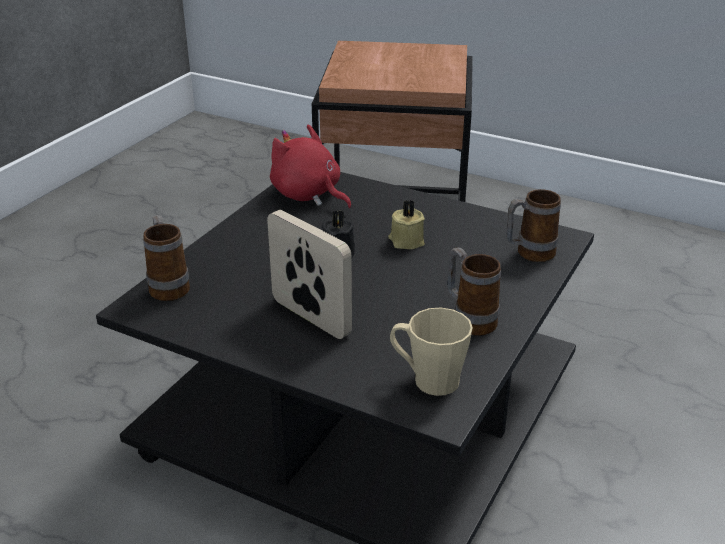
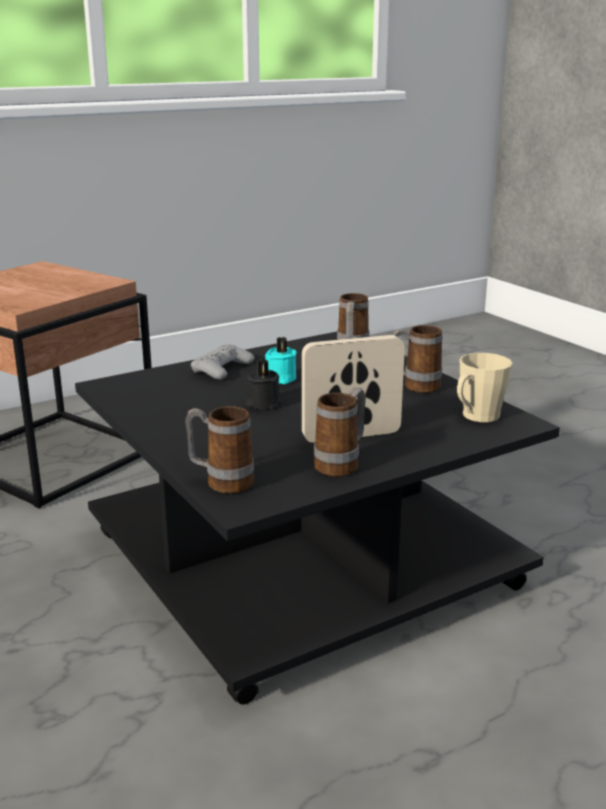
camera: 60 degrees left, 10 degrees down
(245, 331) = (342, 464): none -> mug
(308, 195) = (145, 393): red plush toy -> none
(398, 207) = (222, 369): none -> grey game controller
(406, 241) = (279, 379): beige candle -> turquoise candle

